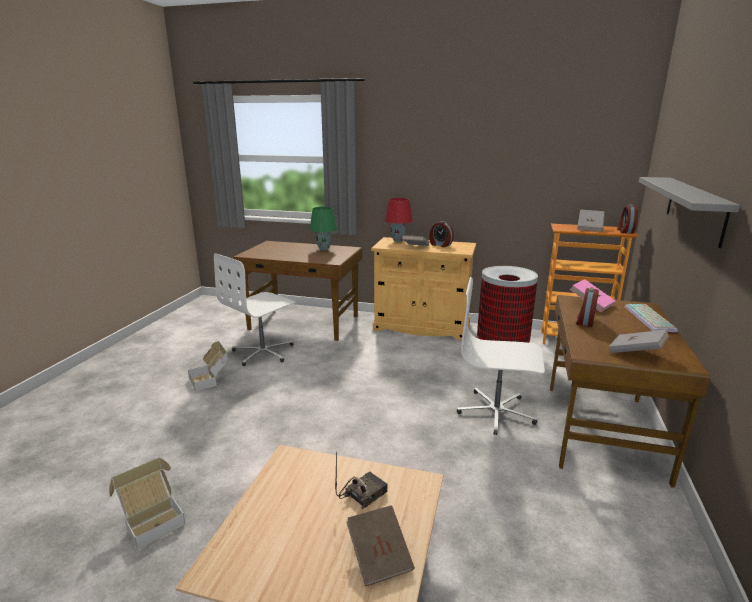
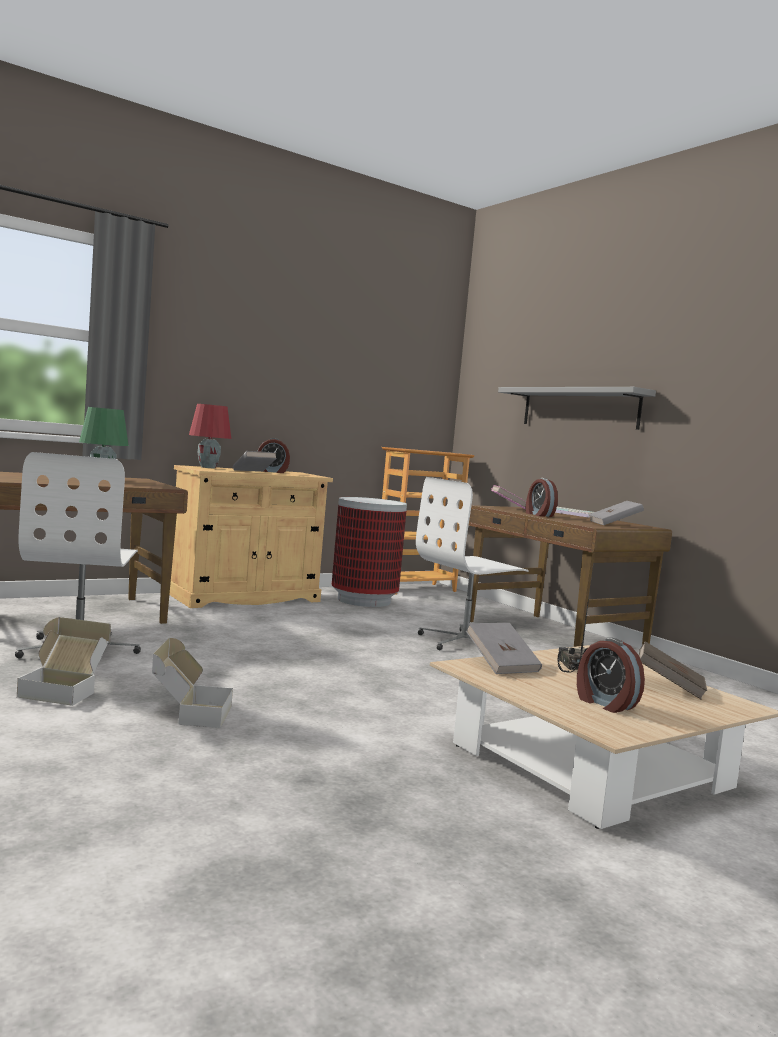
camera: 50 degrees left, 15 degrees down
(152, 520) = (349, 811): cardboard box -> cardboard box (189, 714)
(589, 228) = (425, 450): grey book -> grey book (501, 664)
(625, 231) = (457, 453): alarm clock -> alarm clock (605, 704)

